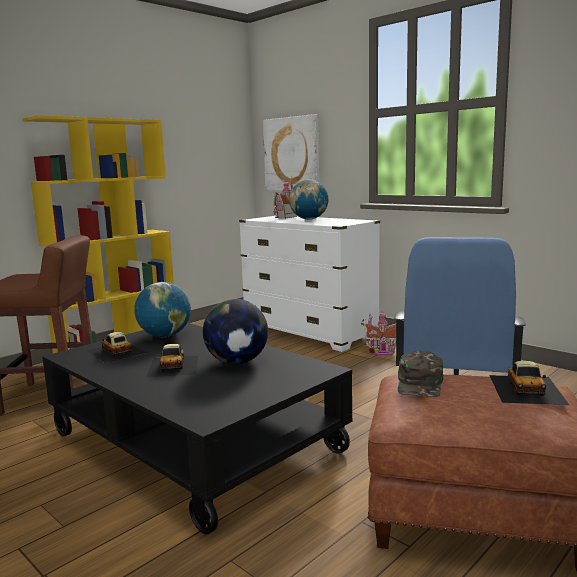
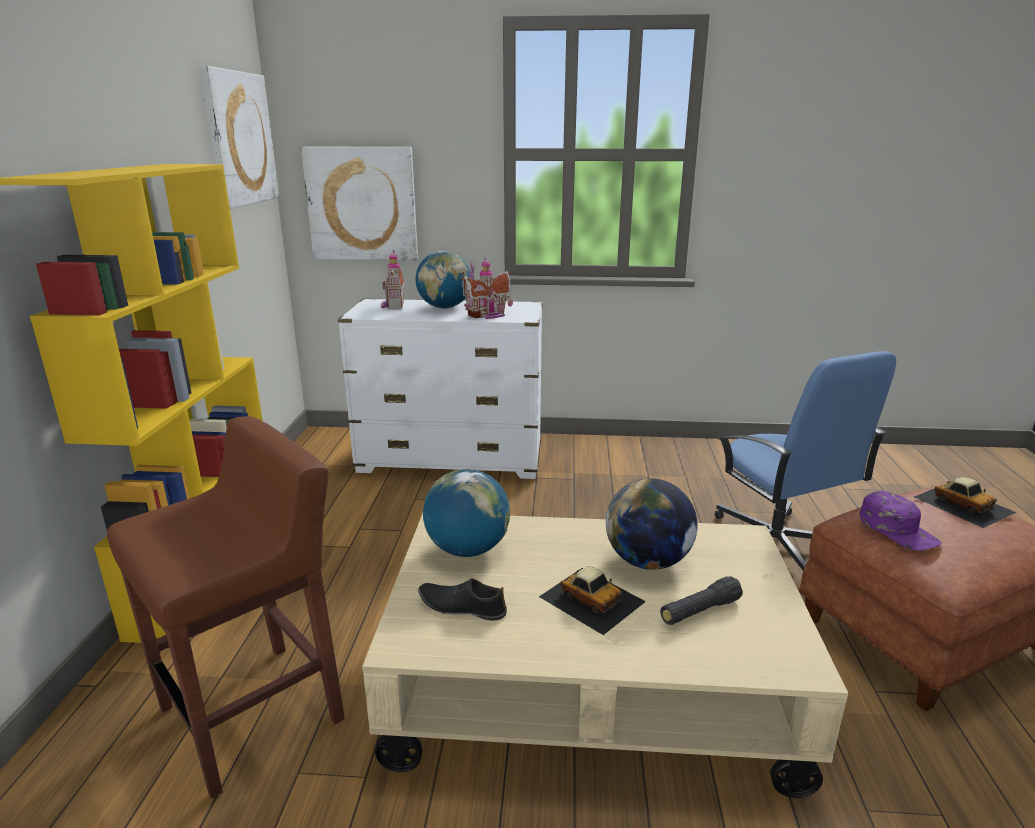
camera: 40 degrees left, 10 degrees up
(116, 351) = (462, 606): toy car -> black shoe
(195, 442) = (589, 682): black coffee table -> beige coffee table
(212, 385) = (700, 611): none -> black flashlight
(218, 115) = (239, 139): none -> picture
(382, 352) = (573, 466): toy house -> toy house (488, 315)
(420, 384) = (898, 529): green cap -> purple cap

